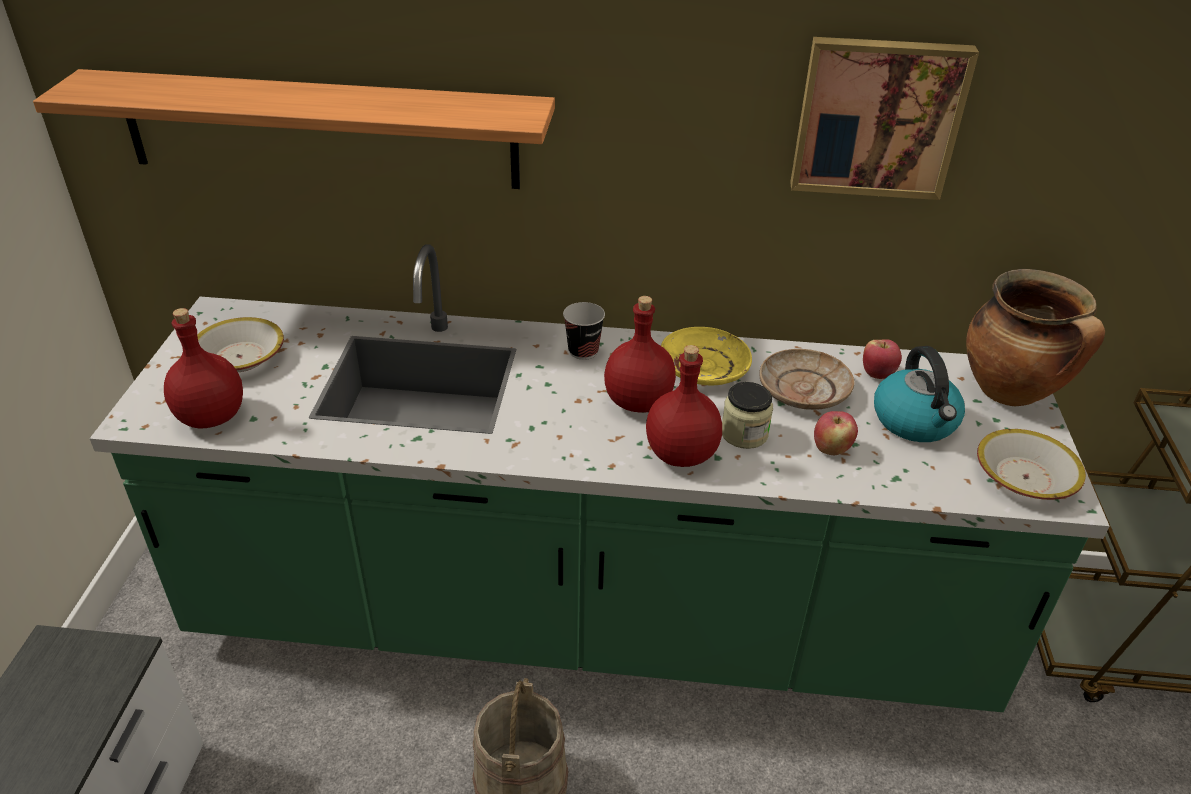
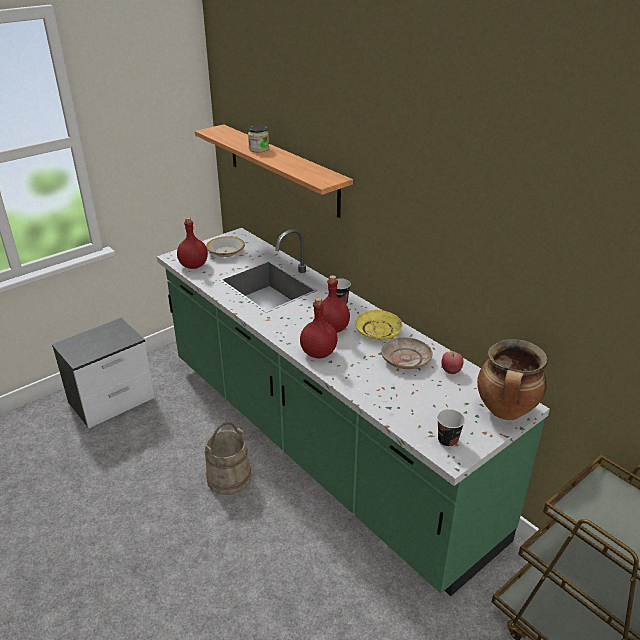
camera: 45 degrees right, 5 degrees down
(744, 434) = (354, 360): jar -> jar (259, 149)
(831, 449) = (380, 383): apple -> none
(877, 117) = (472, 230): picture -> none
(915, 421) = (435, 395): kettle -> none
(1024, 478) = (447, 441): bowl -> cup

